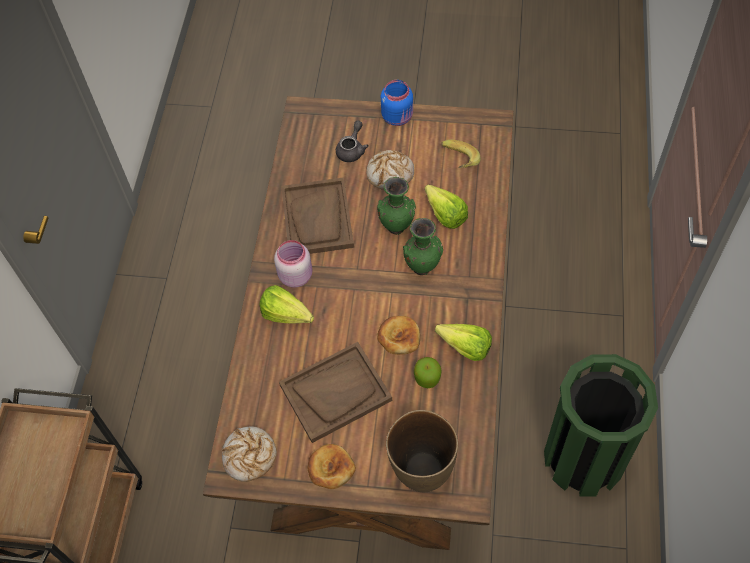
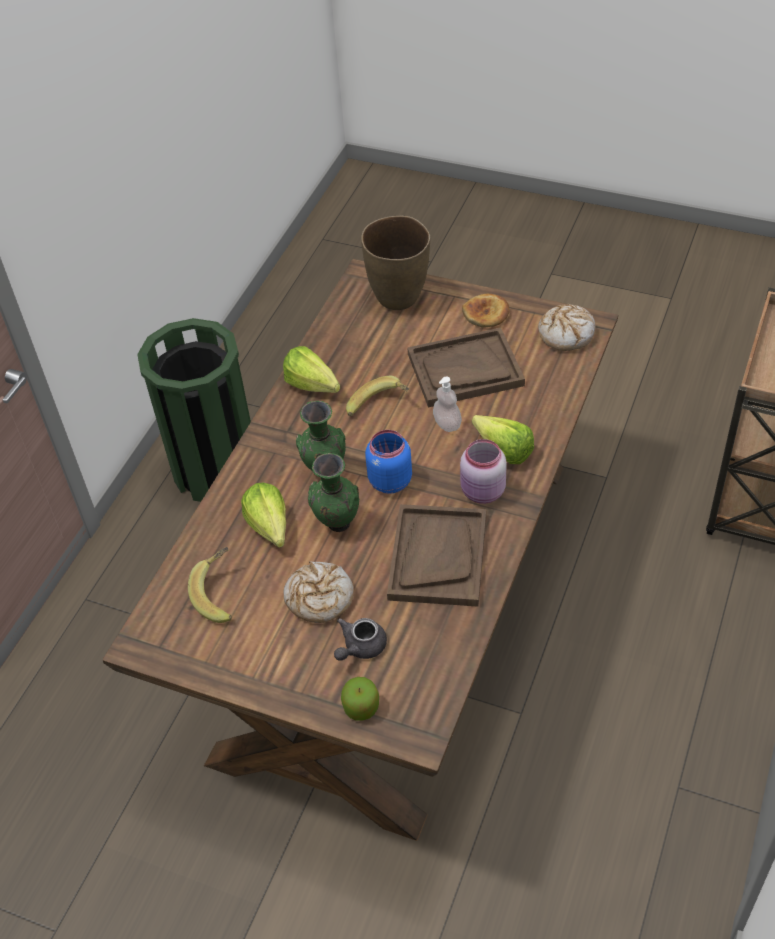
camera: 165 degrees left, 10 degrees down
(337, 332) = (447, 424): none -> soap dispenser
(398, 117) = (273, 686): blue jar -> blue jar (389, 481)
(399, 336) = (379, 408): bread -> banana
(427, 378) = (364, 367): apple -> apple (361, 707)

